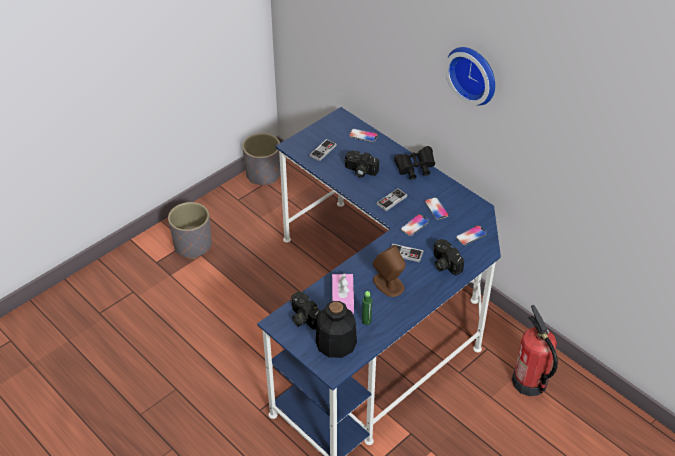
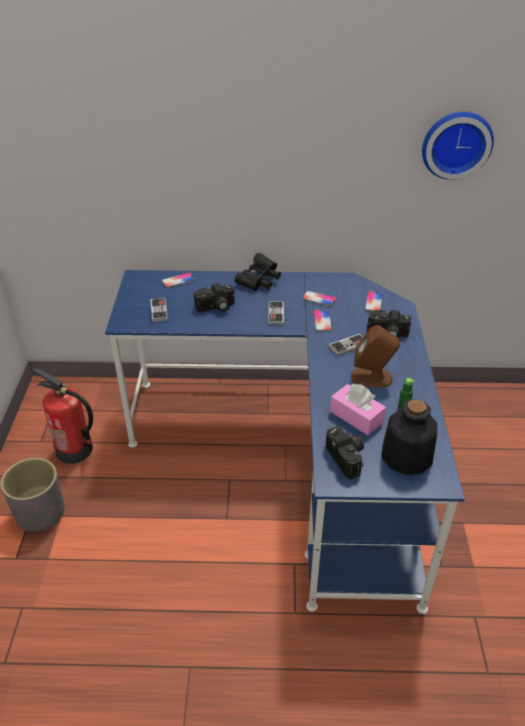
camera: 45 degrees left, 5 degrees down
(263, 174) = (42, 404): grey planter -> none
(303, 318) = (348, 458): camera -> camera turned 120 degrees counterclockwise
(474, 74) = (310, 133): wall clock -> wall clock (456, 144)
(529, 382) = (452, 417): fire extinguisher -> fire extinguisher (75, 450)

